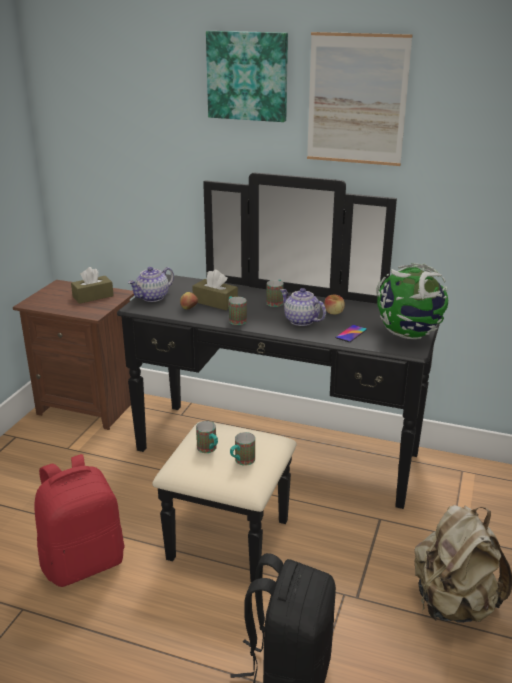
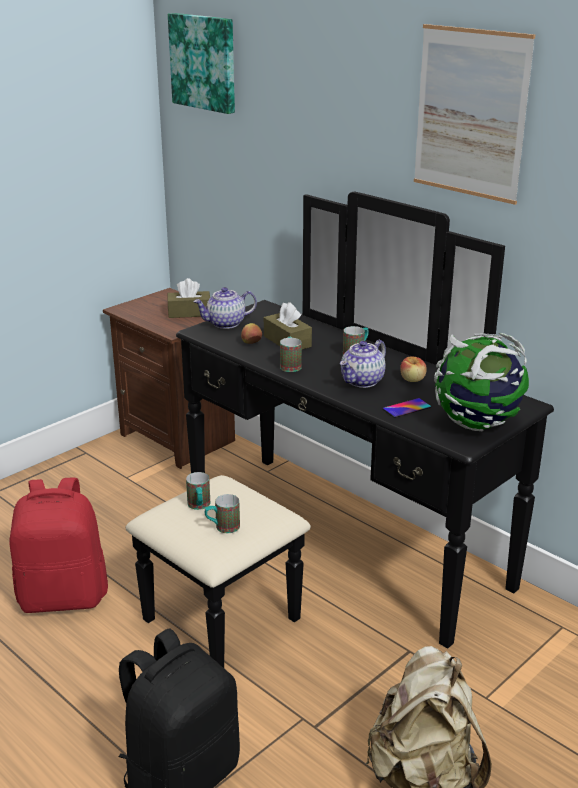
camera: 25 degrees right, 0 degrees up
(248, 76) = (357, 73): picture -> picture (204, 62)
(301, 321) = (362, 381): teapot -> teapot turned 120 degrees counterclockwise

